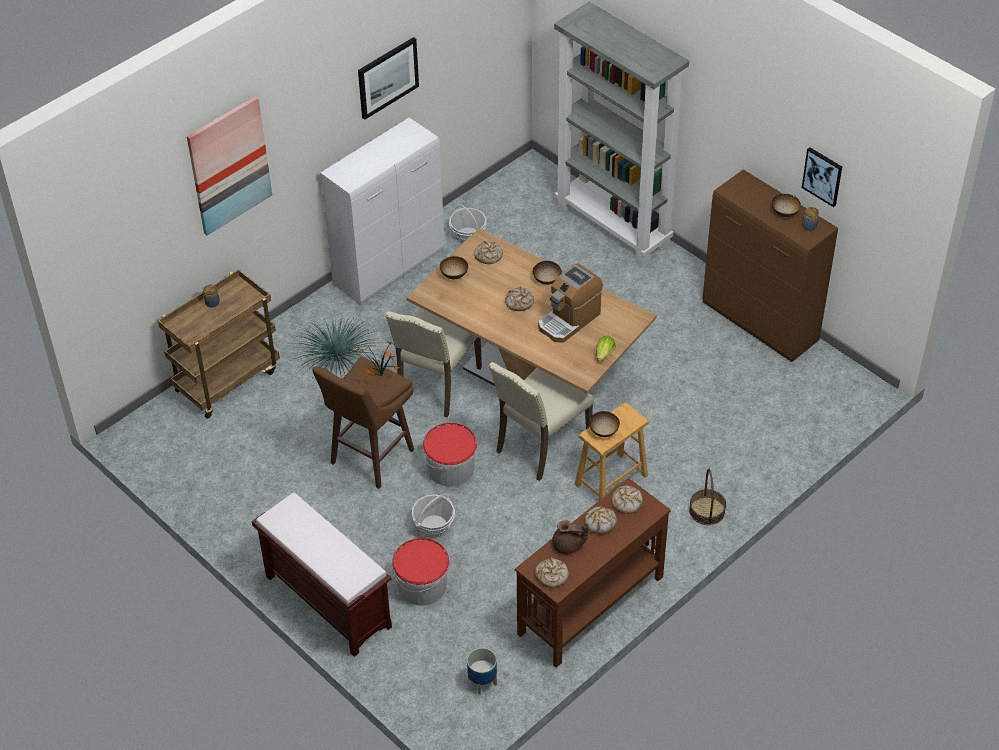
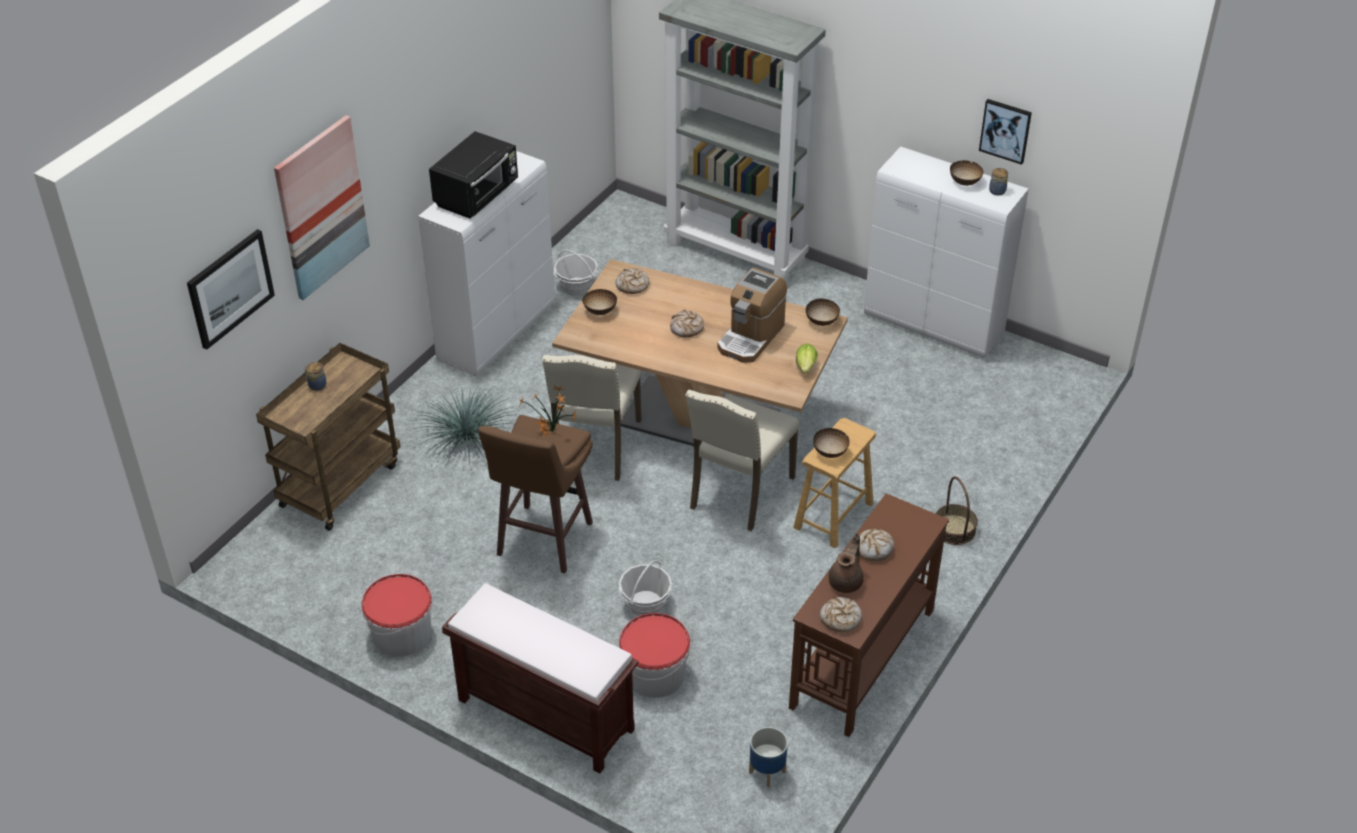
camera: 15 degrees left, 5 degrees down
(373, 161) = (477, 195): none -> black microwave
(387, 77) = (478, 96): picture -> picture (230, 288)
(451, 468) = (643, 535): bucket -> bucket (402, 633)
(546, 280) = (709, 300): bowl -> bowl (821, 322)
(568, 546) = (846, 581): brown teapot -> brown teapot turned 60 degrees counterclockwise
(626, 502) = (895, 520): bread -> none
(761, 323) = (934, 325): brown cabinet -> white cabinet

